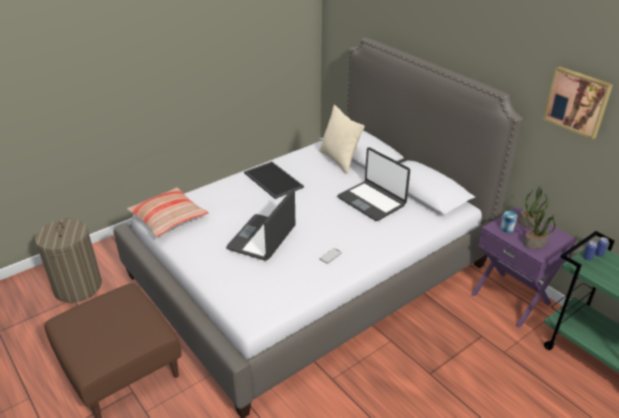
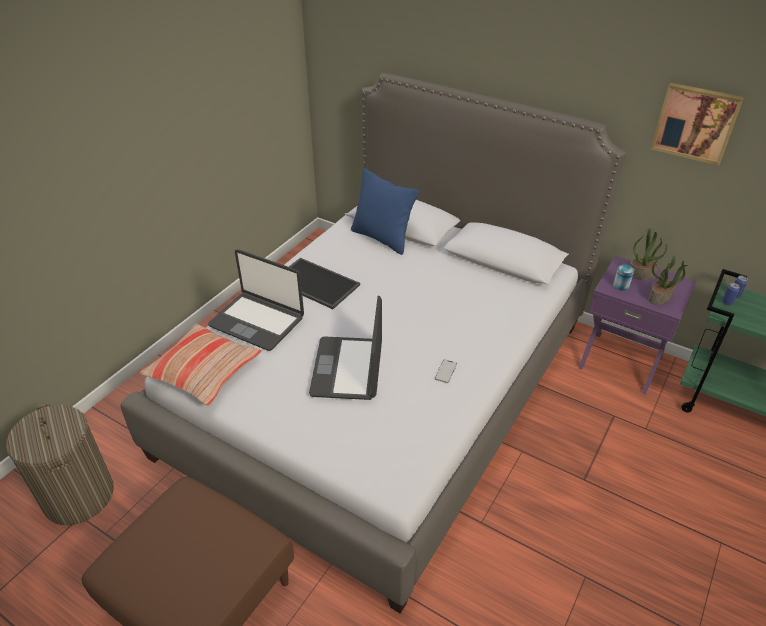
camera: 20 degrees left, 5 degrees up
(339, 160) = (382, 238): beige pillow -> blue pillow
(372, 201) = (452, 285): laptop -> laptop (257, 321)

